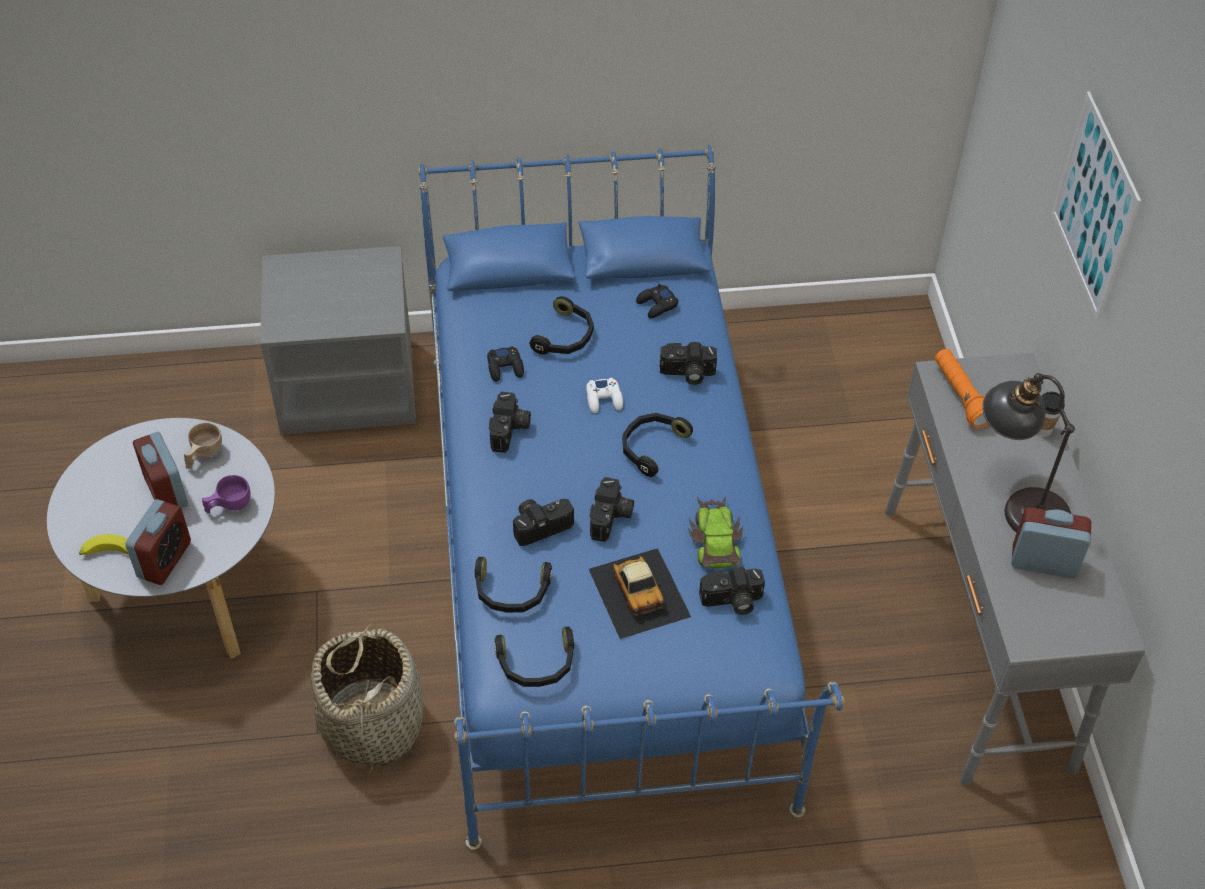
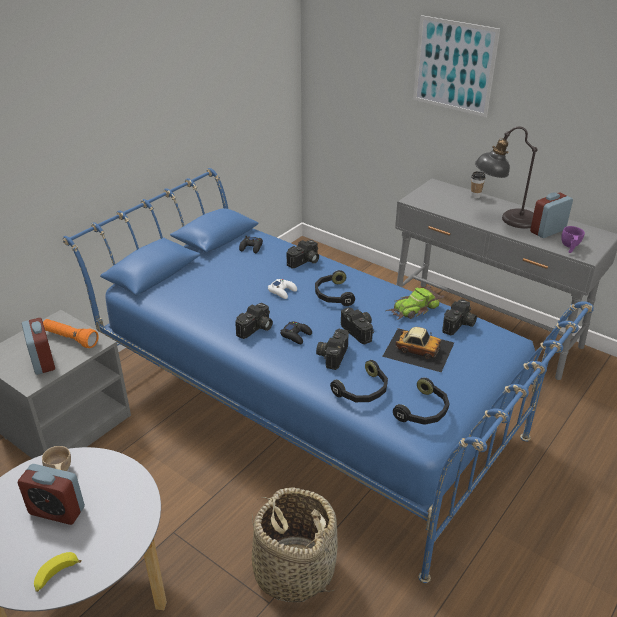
camera: 45 degrees left, 15 degrees down
(164, 560) = (107, 547): alarm clock -> alarm clock (42, 361)
(228, 506) = (114, 487): purple cup -> purple cup (569, 247)
(505, 367) = (214, 307): black game controller -> black game controller (296, 335)
(510, 430) = (256, 329): camera -> camera turned 75 degrees clockwise
(566, 337) = (226, 280): black headphones -> none
(715, 538) = (414, 309): toy car -> toy car turned 75 degrees counterclockwise
(960, 396) = (432, 202): orange flashlight -> orange flashlight (70, 339)

